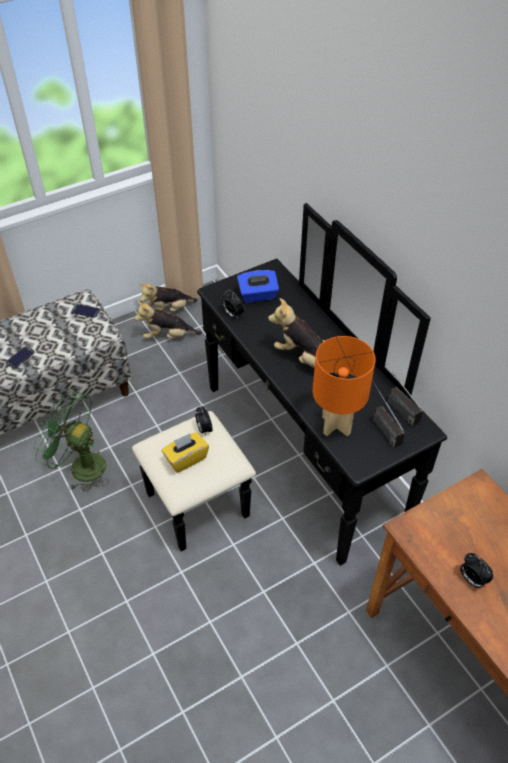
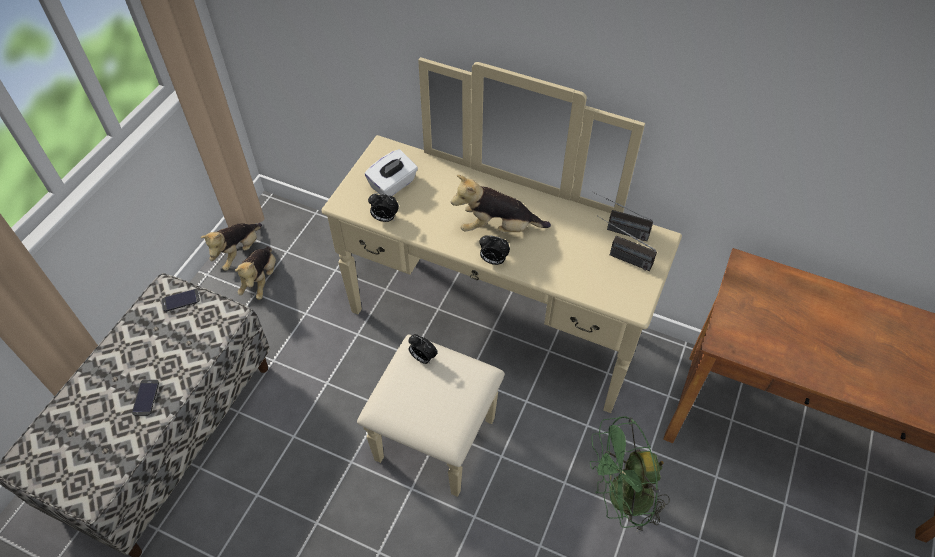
camera: 35 degrees left, 5 degrees up
(80, 466) = (278, 477): green fan -> green fan (621, 499)
(168, 336) = (260, 280): plush toy -> plush toy turned 45 degrees counterclockwise
(186, 458) = (430, 399): yellow tissue box -> none
(258, 295) = (393, 185): blue tissue box -> white tissue box
(280, 464) = (482, 349): black dresser -> beige dresser
(336, 426) = (582, 279): orange table lamp -> none
(471, 579) = (808, 354): alarm clock -> alarm clock (493, 260)

